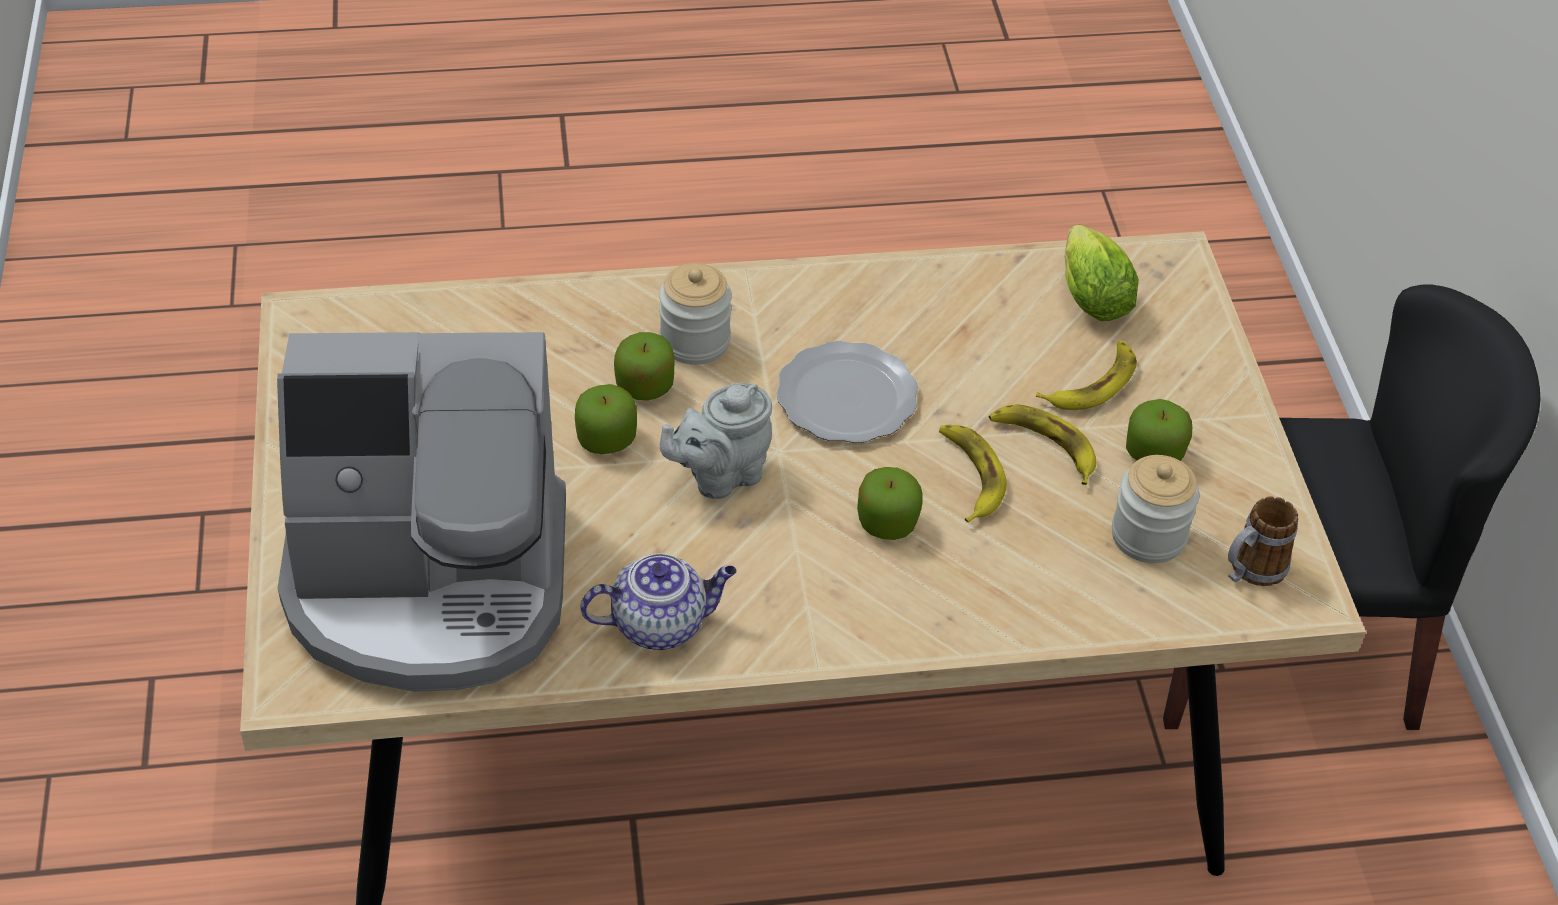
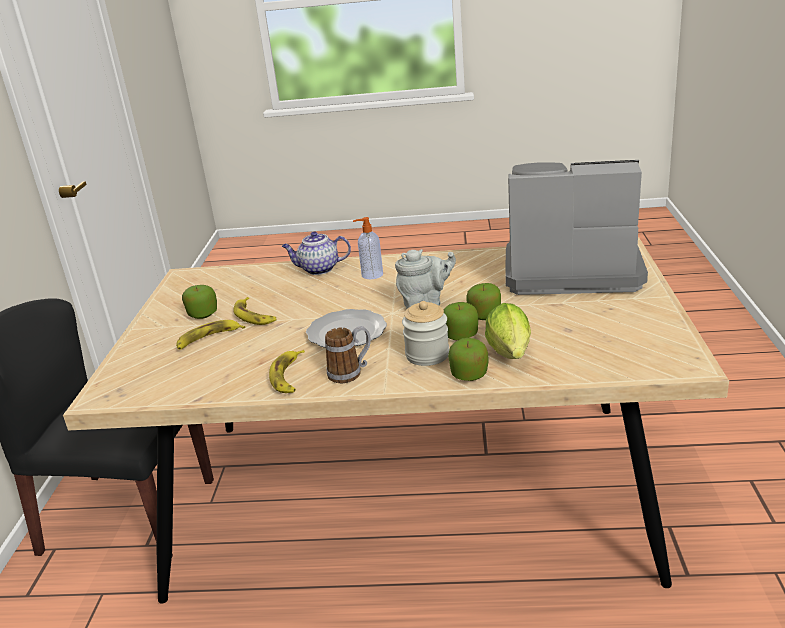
camera: 165 degrees left, 20 degrees down
(661, 623) = (462, 263): teapot -> teapot (318, 269)
(857, 581) = (371, 275): none -> soap dispenser
(887, 522) = (348, 291): apple -> apple (469, 375)
(969, 476) = (299, 305): banana -> banana (289, 376)
(1089, 294) = (171, 378): lettuce -> lettuce (511, 354)
(1148, 536) = (231, 289): jar -> none
(1250, 571) = (198, 281): mug -> mug (351, 372)

